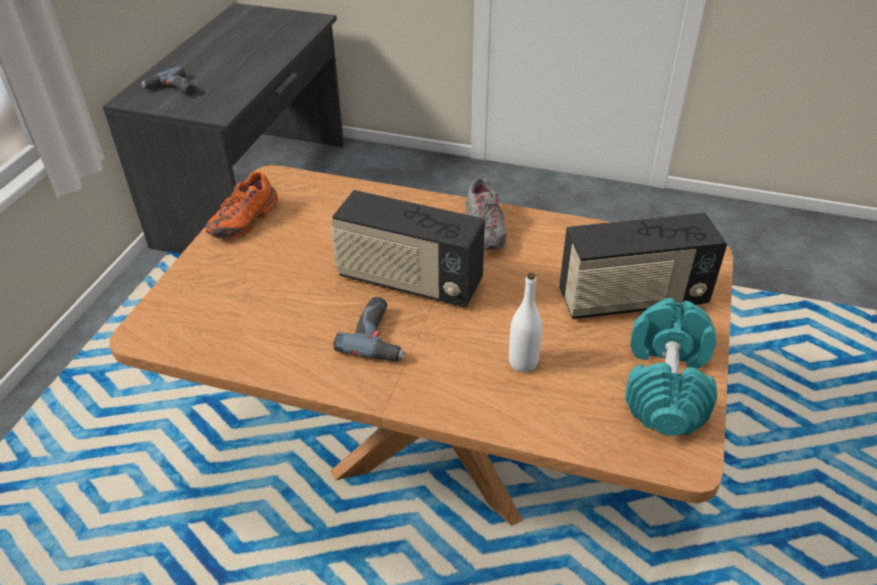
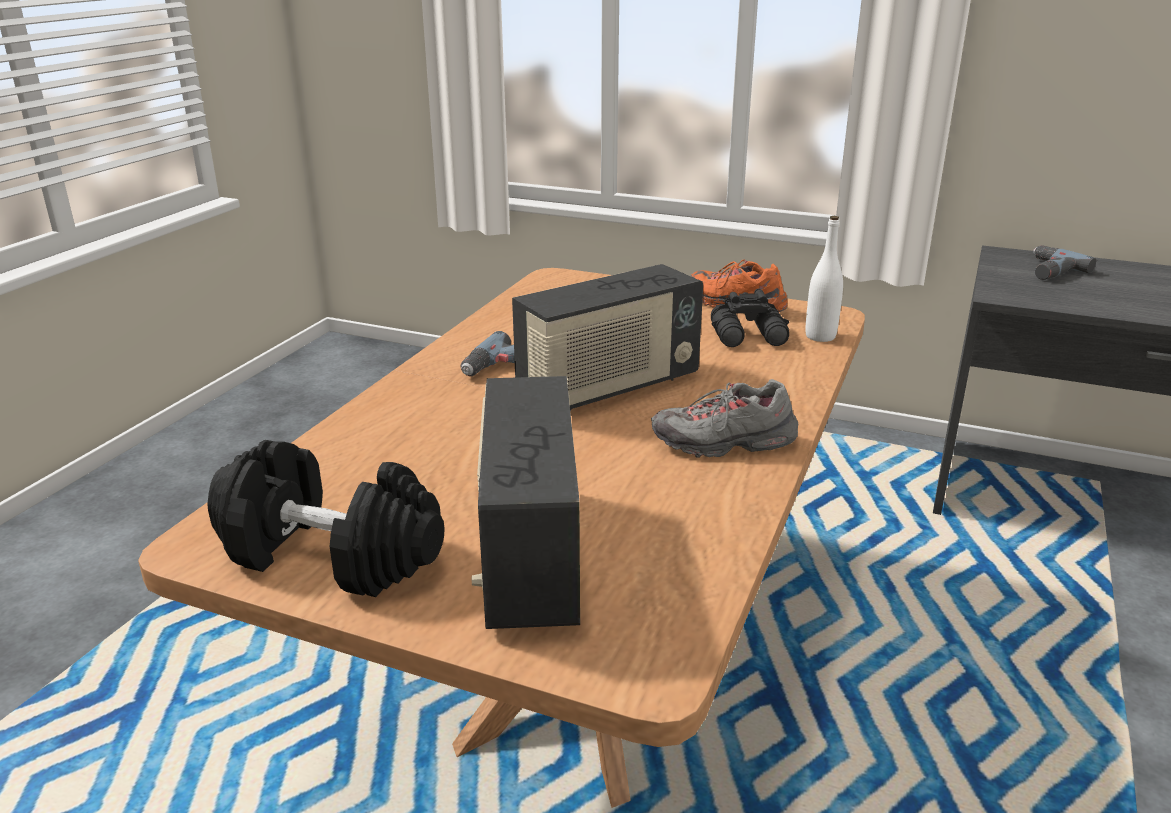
camera: 95 degrees right, 15 degrees down
(313, 215) = (750, 337): none -> black binoculars
(409, 281) = (609, 388): radio -> radio turned 150 degrees counterclockwise
(523, 363) = (430, 449): white bottle -> white bottle (820, 336)
(665, 384) = (332, 554): turquoise dumbbell -> black dumbbell

